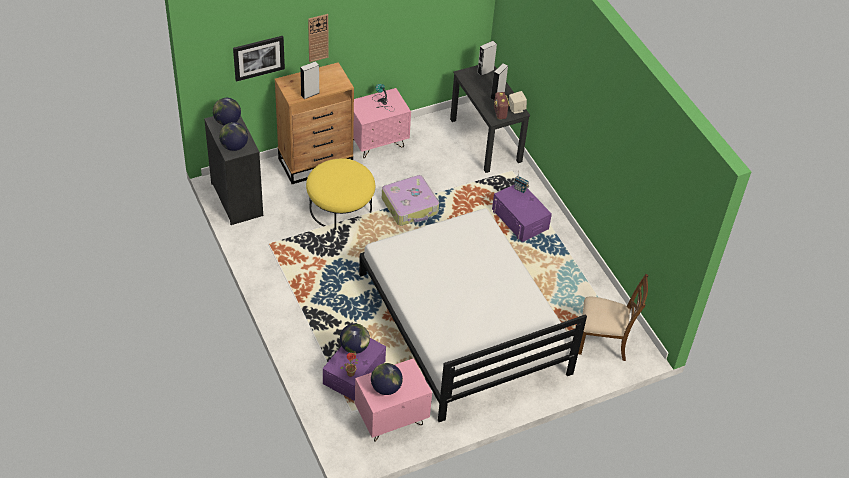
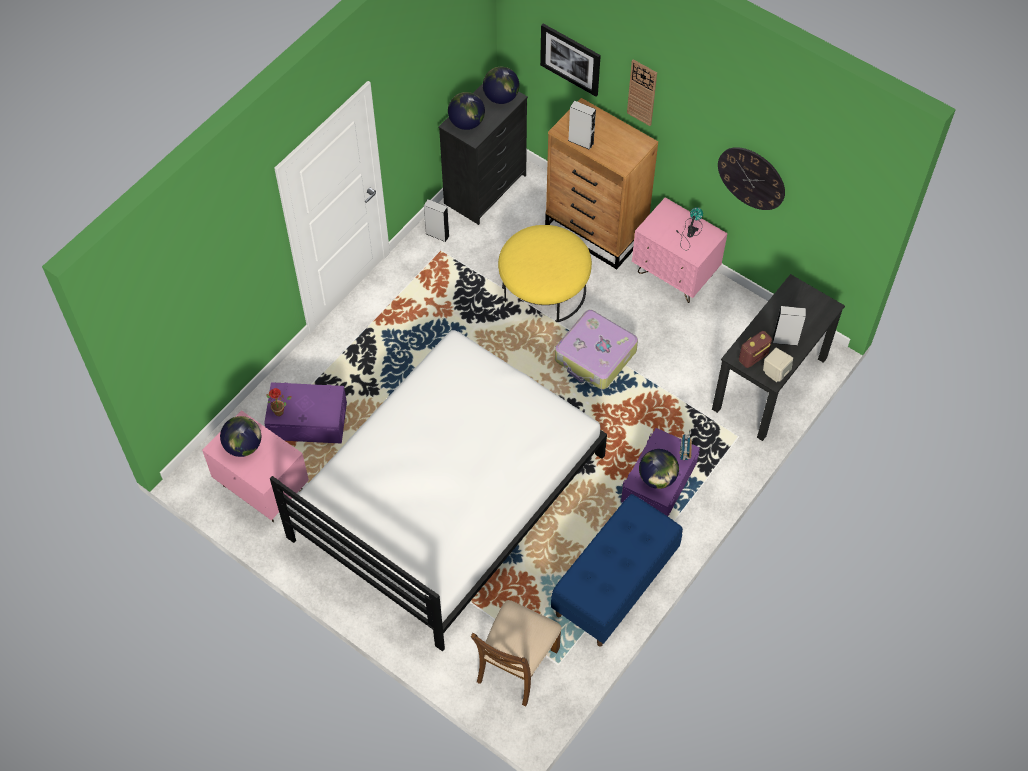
camera: 65 degrees right, 10 degrees up
(354, 347) = (317, 398): globe -> globe (657, 478)
(405, 34) = (751, 178): none -> wall clock
(485, 71) = (819, 307): grey speaker -> grey speaker (437, 234)
(576, 271) = (615, 585): none -> blue bench
(603, 341) = (516, 665): brown chair -> brown chair turned 45 degrees clockwise

